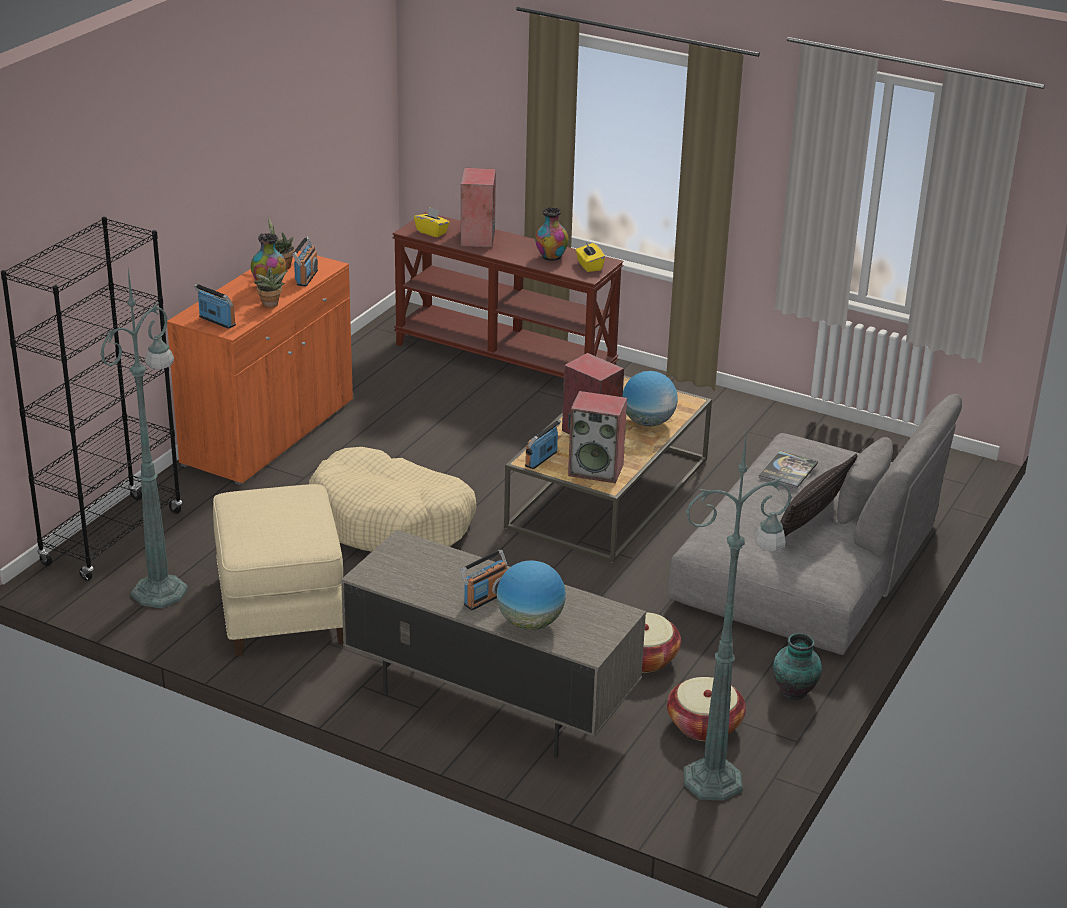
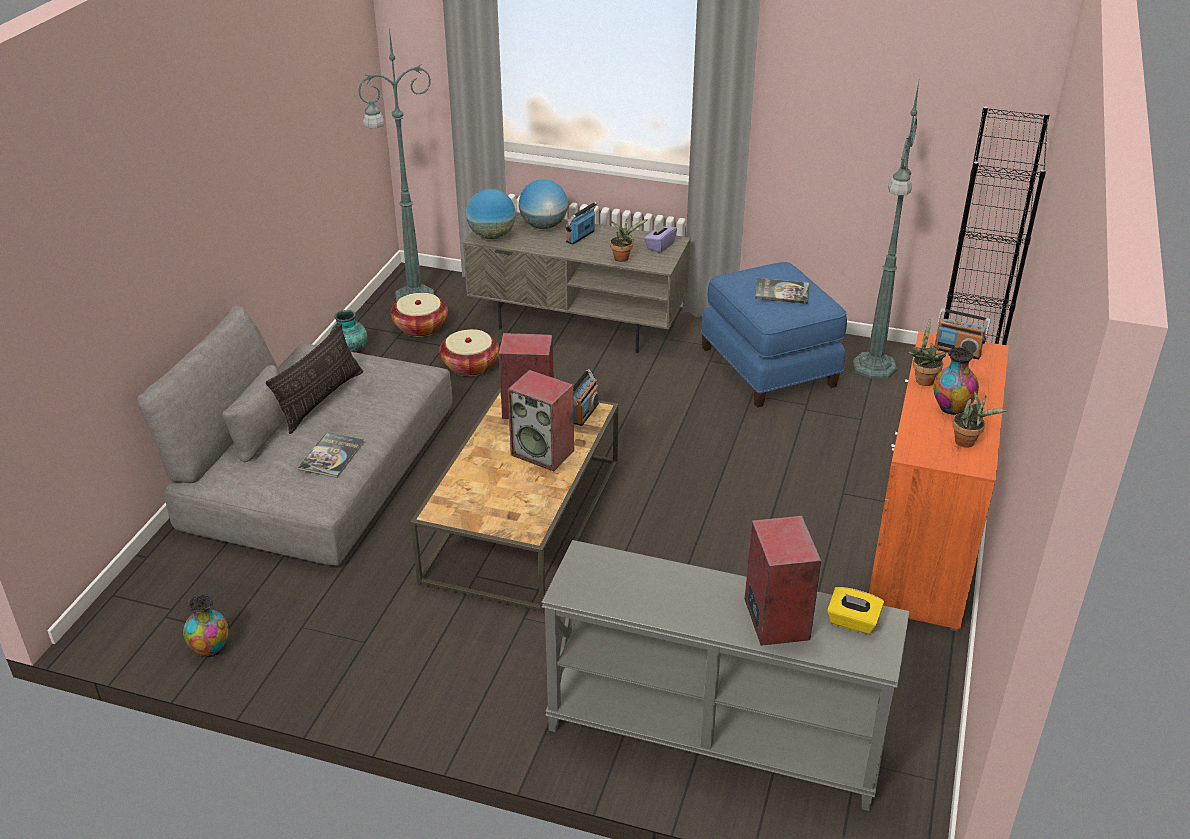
camera: 170 degrees right, 5 degrees up
(273, 512) = (782, 292): none -> book
(280, 608) = (770, 366): beige ottoman -> blue ottoman
(306, 277) = (921, 428): radio -> none
(388, 569) = (660, 246): none -> purple tissue box
(391, 521) = (726, 456): beige dog bed -> none
(443, 558) = (623, 258): none -> potted plant
(506, 358) = (712, 737): brown console table -> grey console table
(551, 257) = (650, 589): vase -> vase (211, 649)
(589, 266) = (588, 577): yellow tissue box -> none
(648, 422) = (482, 474): globe -> globe (492, 236)

